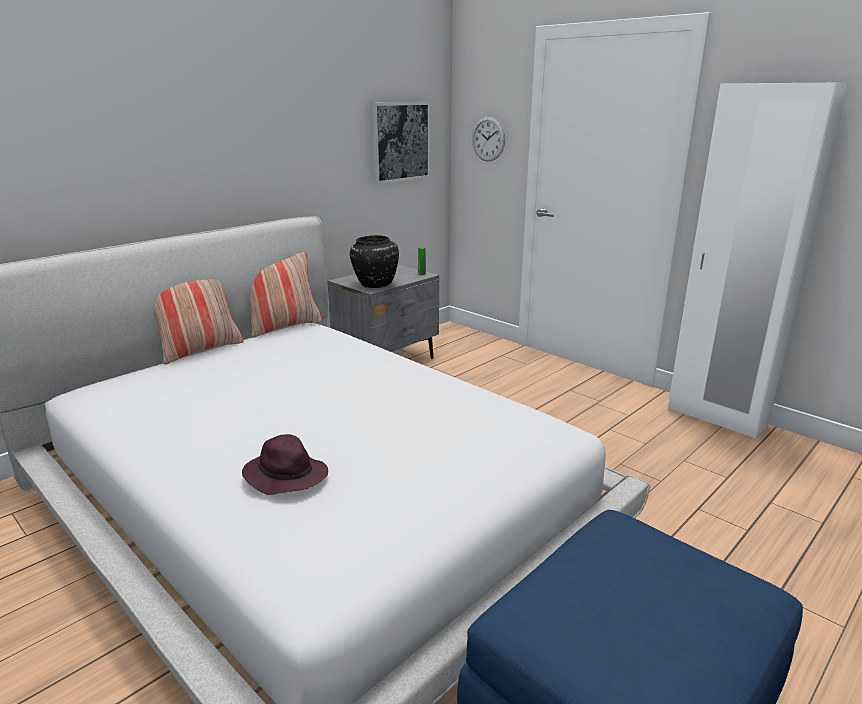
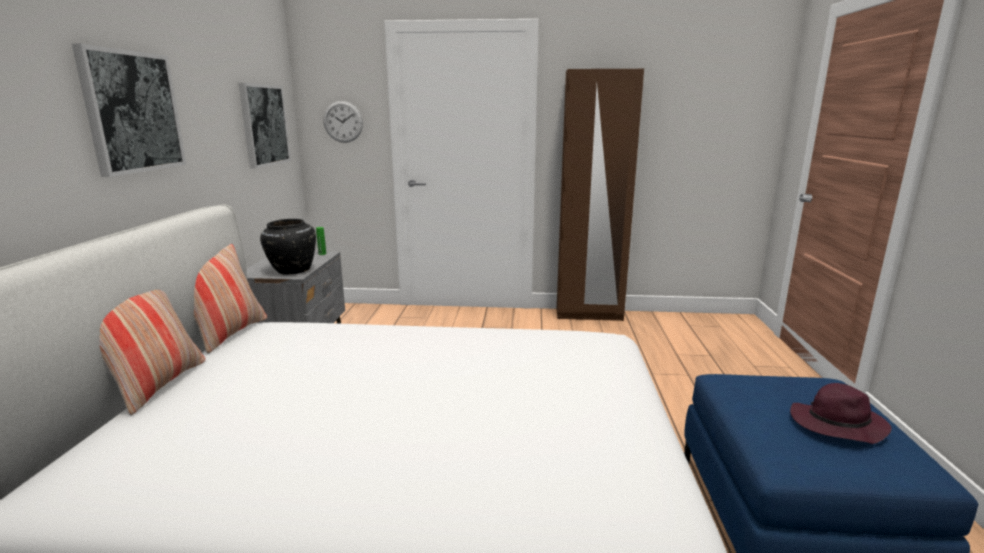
camera: 40 degrees left, 5 degrees down
(244, 136) = (132, 112): none -> picture
(285, 476) = (487, 454): purple hat -> purple hat (836, 426)
(716, 417) = (589, 315): white wardrobe -> brown wardrobe

